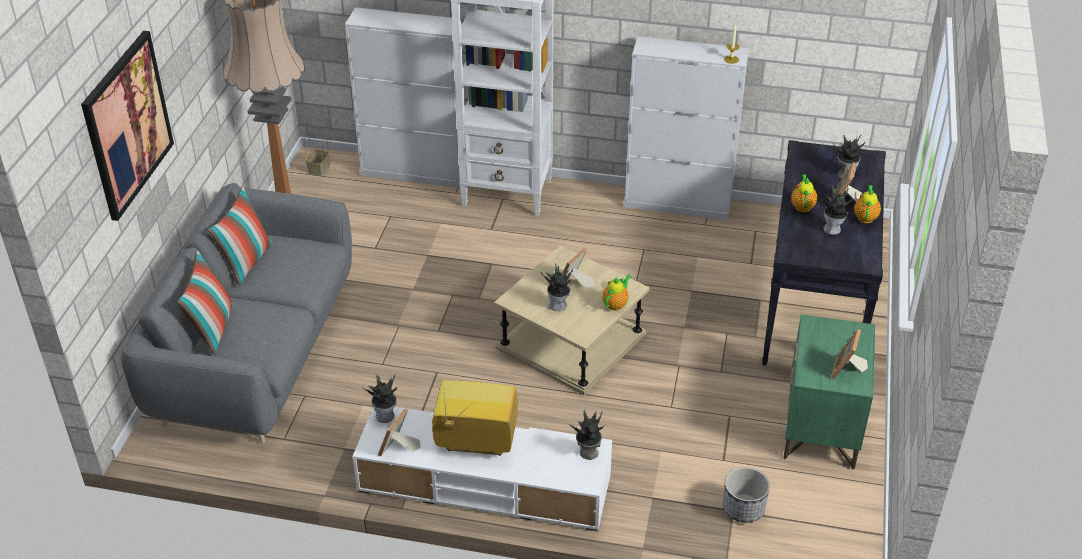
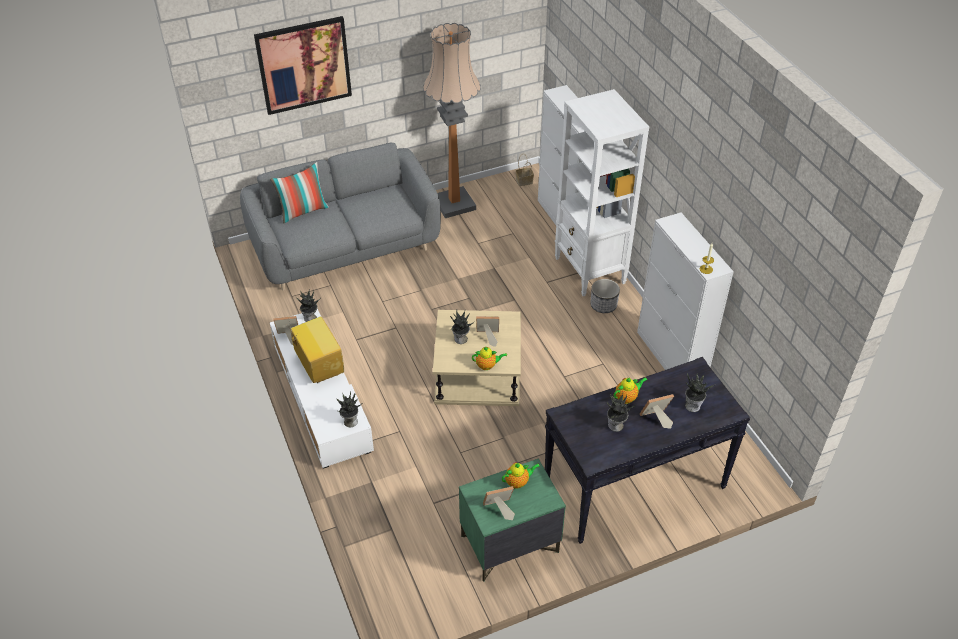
camera: 55 degrees right, 5 degrees up
(246, 262) = (368, 192): pillow -> none
(743, 509) = (397, 534): planter -> planter (603, 305)
(865, 217) = (650, 439): teapot -> teapot (518, 482)

